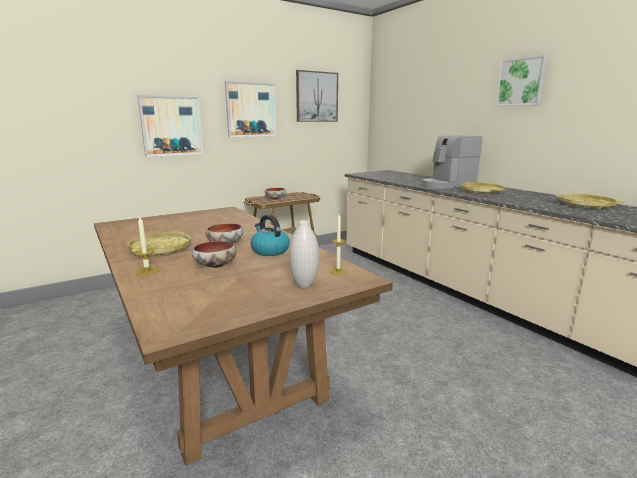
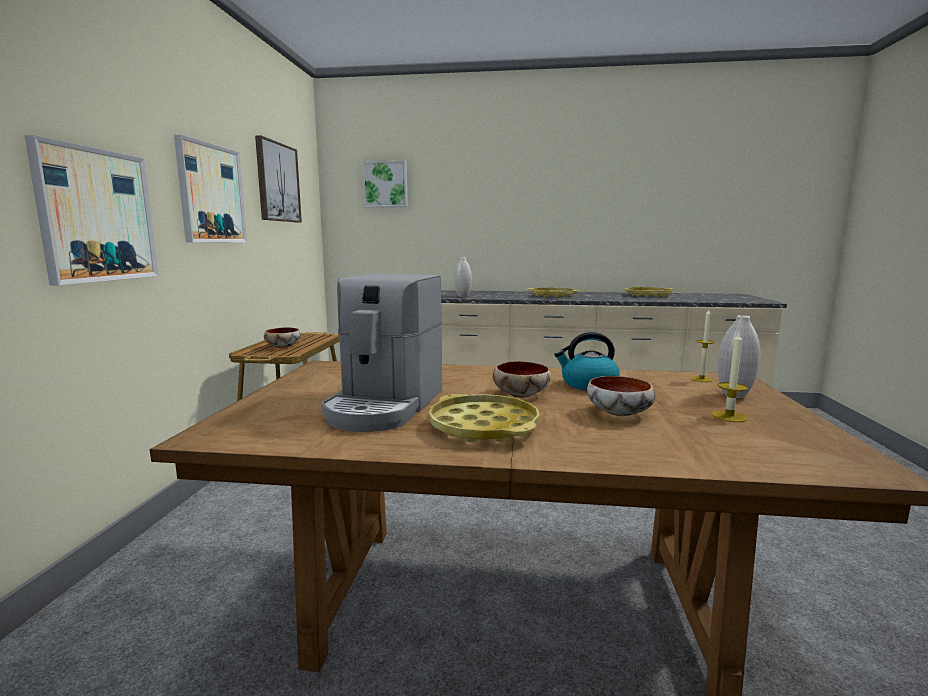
camera: 50 degrees left, 5 degrees down
(147, 271) = (600, 449): candle -> candle (729, 416)
(410, 182) = (462, 296): none -> white vase
(447, 185) = (503, 295): coffee machine -> coffee machine (384, 406)
(521, 82) = (549, 183): picture -> picture (385, 184)

